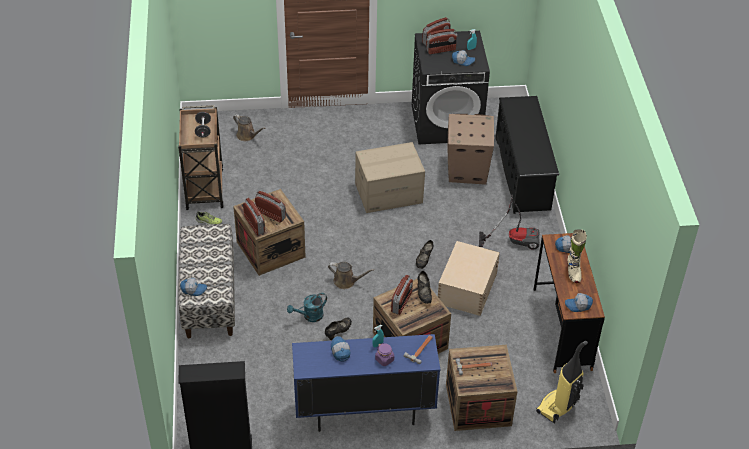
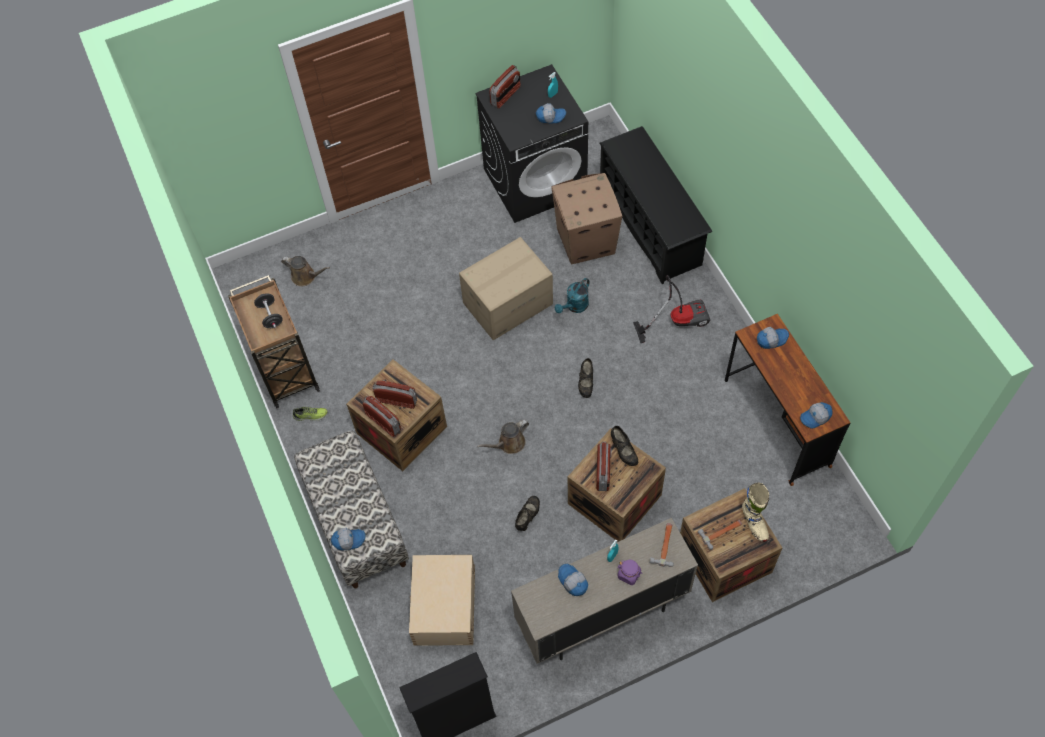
camera: 15 degrees left, 15 degrees up
(310, 316) = (486, 507): turquoise watering can -> turquoise watering can (574, 306)
(346, 281) = (509, 444): brown watering can -> brown watering can turned 150 degrees clockwise
(364, 412) = (602, 615): blue cabinet -> beige cabinet
(441, 50) = (517, 108): radio -> none
(466, 289) = (650, 406): beige storage box -> beige storage box (444, 607)
(558, 406) = (812, 528): vacuum cleaner -> none
(573, 271) = (791, 372): beige boot -> beige boot (754, 523)

